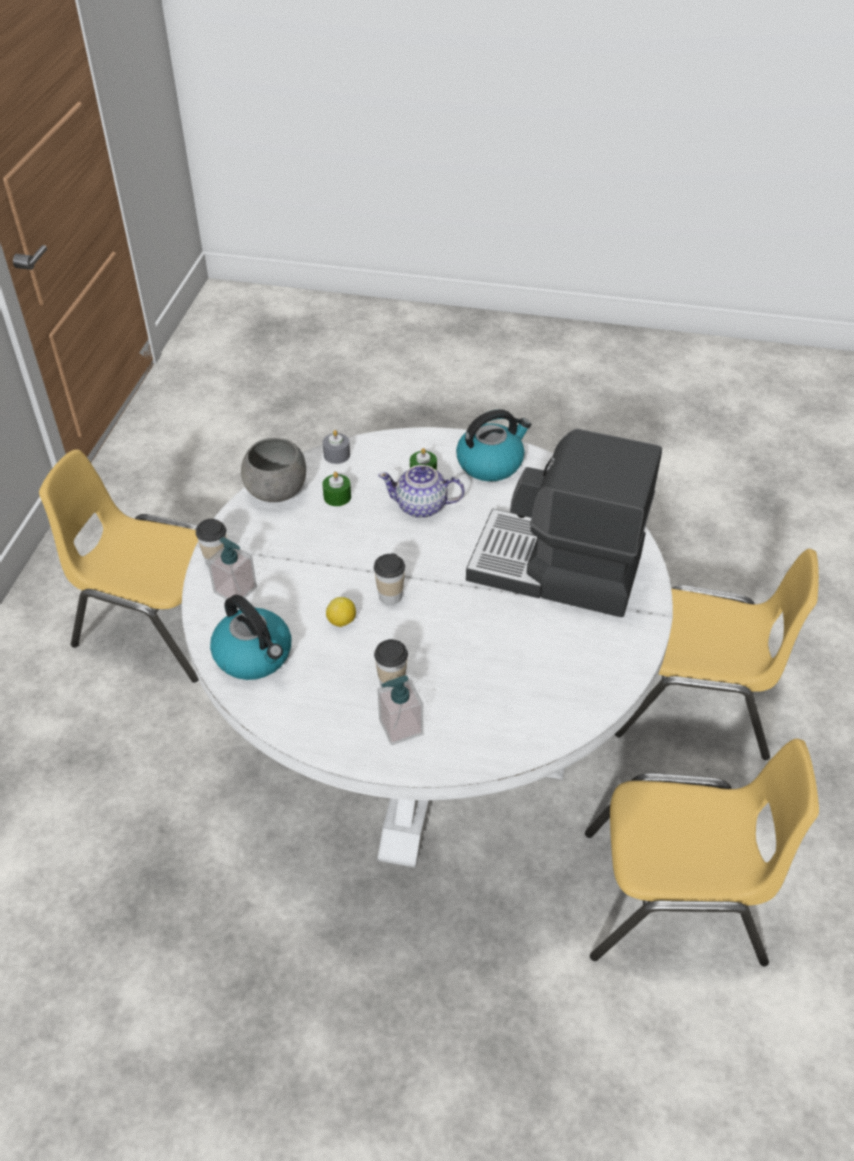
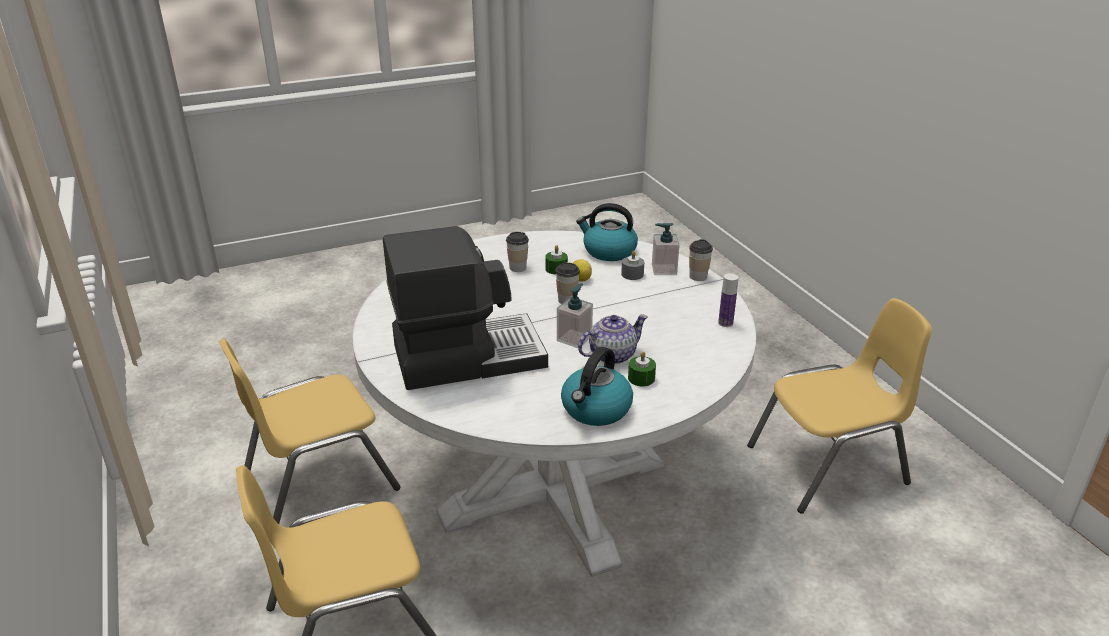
camera: 145 degrees right, 15 degrees down
(277, 491) = (725, 323): grey bowl -> bottle
(336, 455) = (725, 362): grey candle -> grey candle (632, 274)
(337, 497) = (680, 336): green candle -> green candle (556, 269)
(400, 727) = (493, 255): soap dispenser -> soap dispenser (574, 338)

